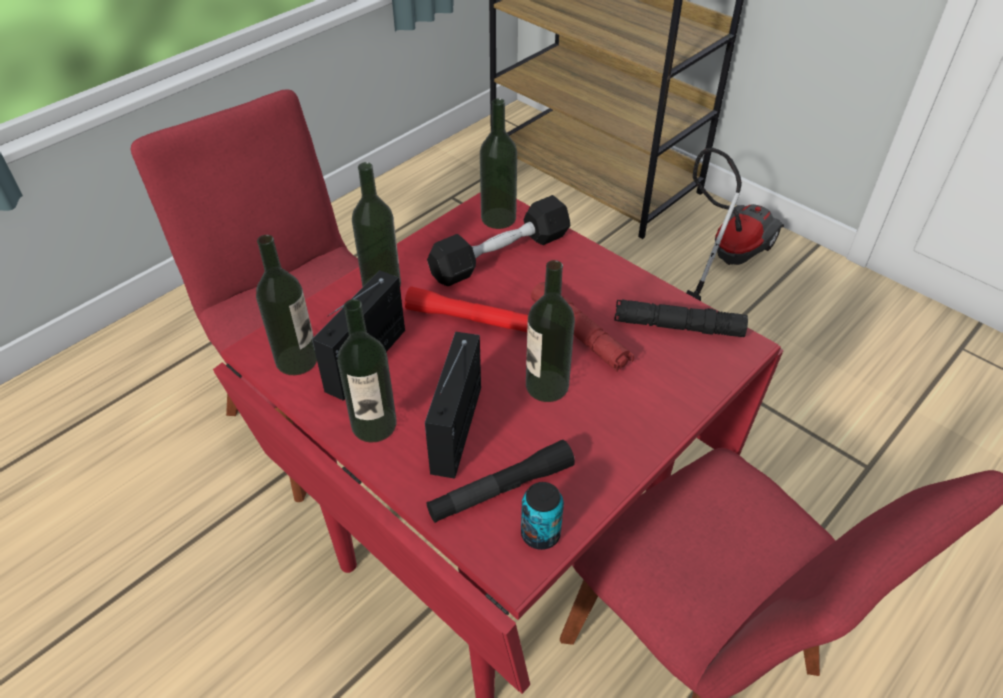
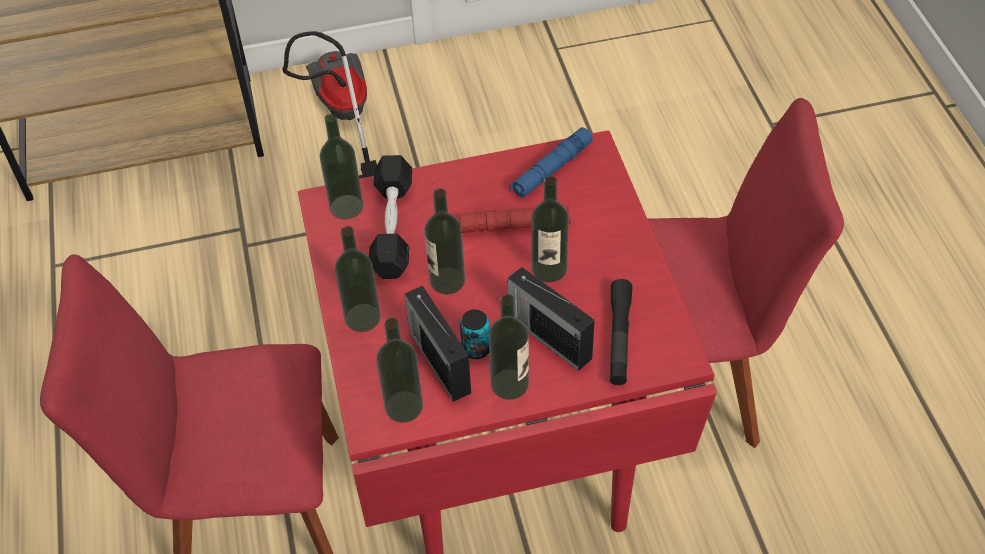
camera: 55 degrees left, 5 degrees up
(468, 319) = (447, 280): red flashlight -> bottle
(540, 534) = (667, 334): can -> can (476, 349)
(678, 326) = (551, 169): black flashlight -> blue flashlight

